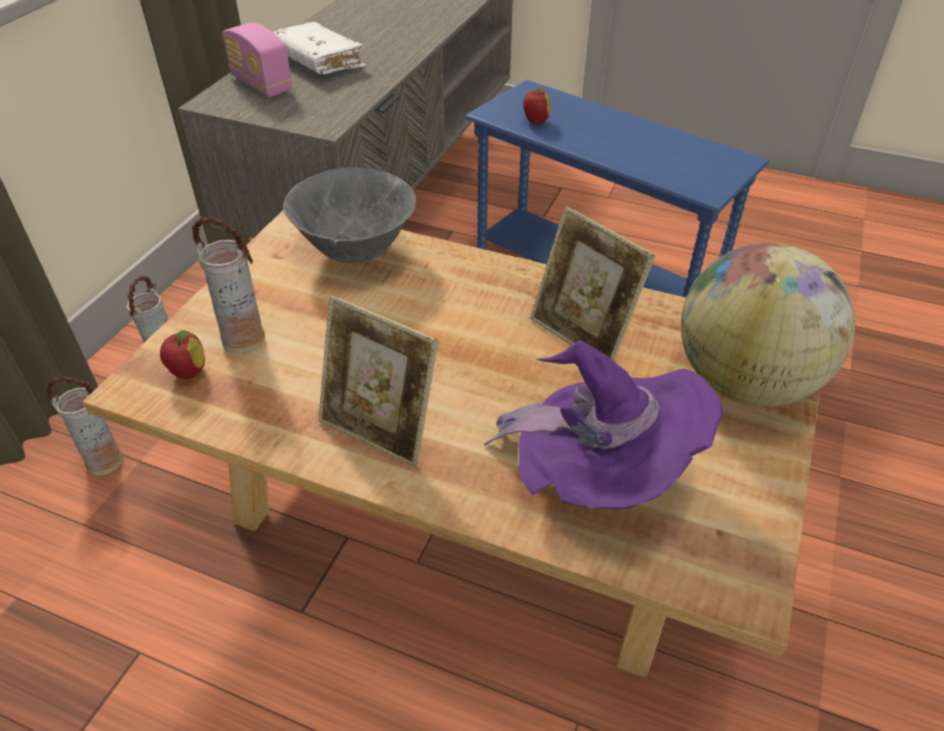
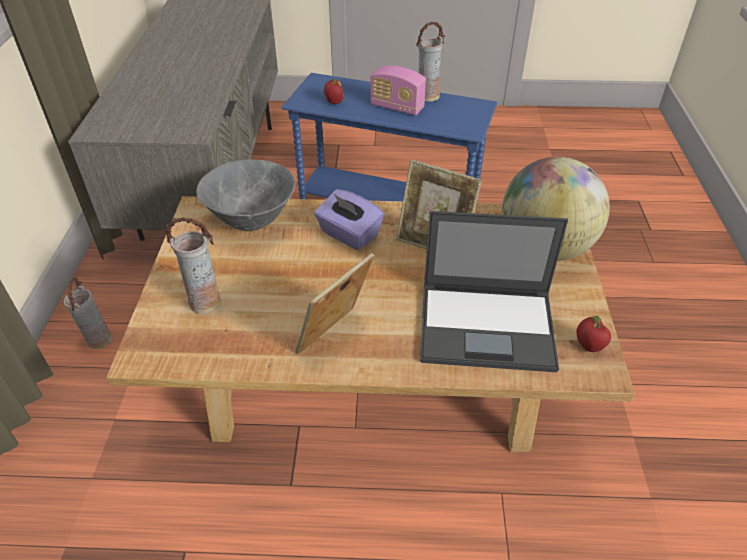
camera: 20 degrees left, 0 degrees up
(105, 461) = (86, 427): vase -> vase (427, 96)
(188, 372) = (176, 335): apple -> apple (588, 346)
(261, 84) = (125, 110): radio -> radio (397, 107)
(318, 61) = (159, 85): white book -> none
(380, 429) = (335, 337): picture frame -> picture frame turned 120 degrees clockwise
(470, 297) = (349, 234): none -> purple tissue box
(601, 474) = (488, 326): purple hat -> laptop

